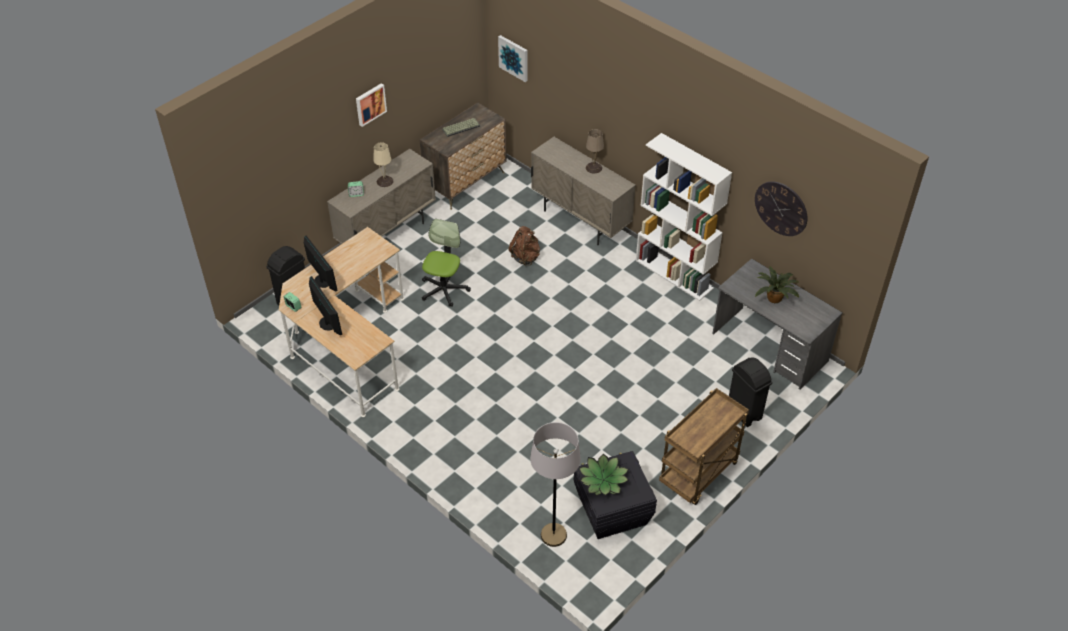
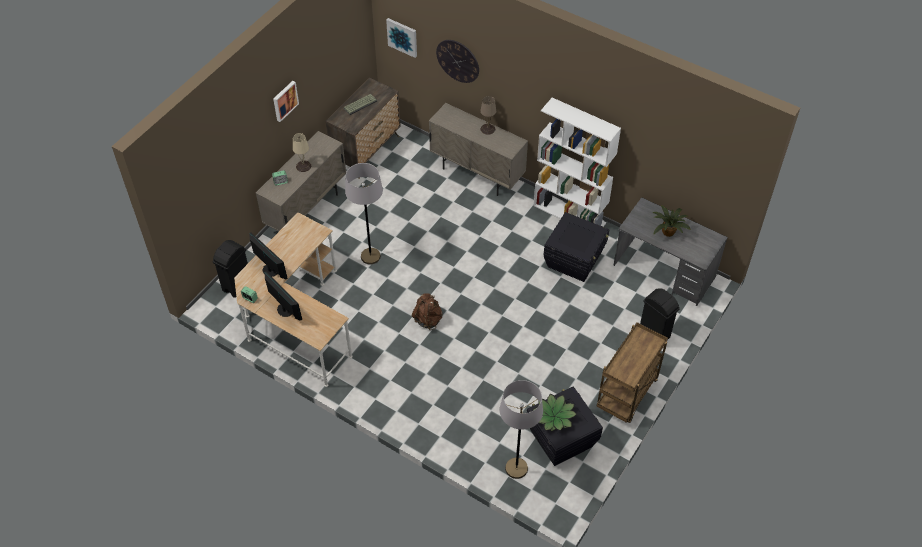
camera: 10 degrees left, 5 degrees up
(444, 289) = (370, 256): office chair -> grey floor lamp
(525, 257) = (436, 215): brown backpack -> brown backpack (428, 319)
(669, 323) = (574, 260): none -> black storage box
(781, 208) = (667, 155): wall clock -> wall clock (458, 61)

